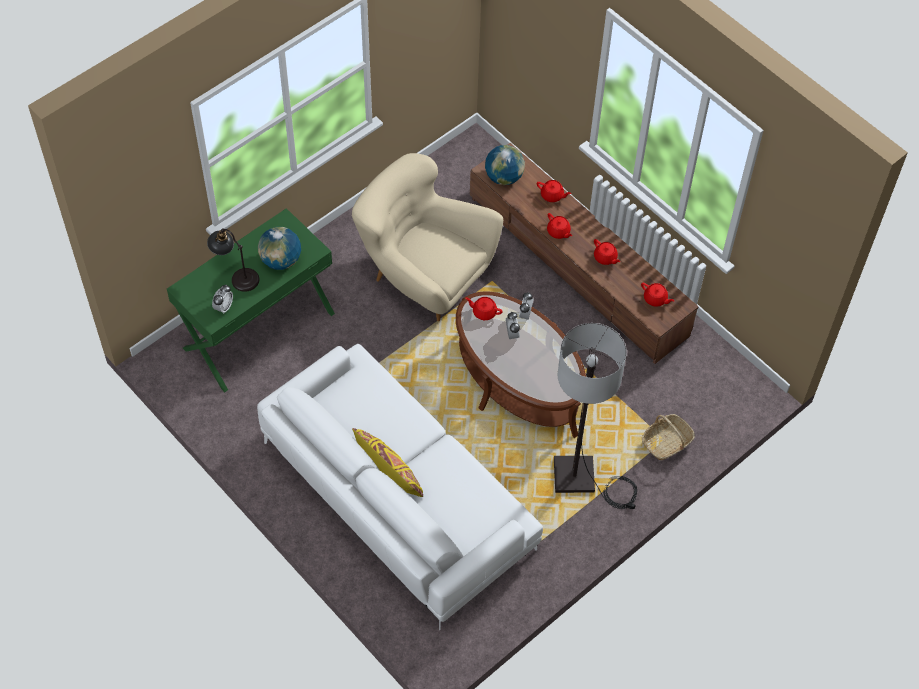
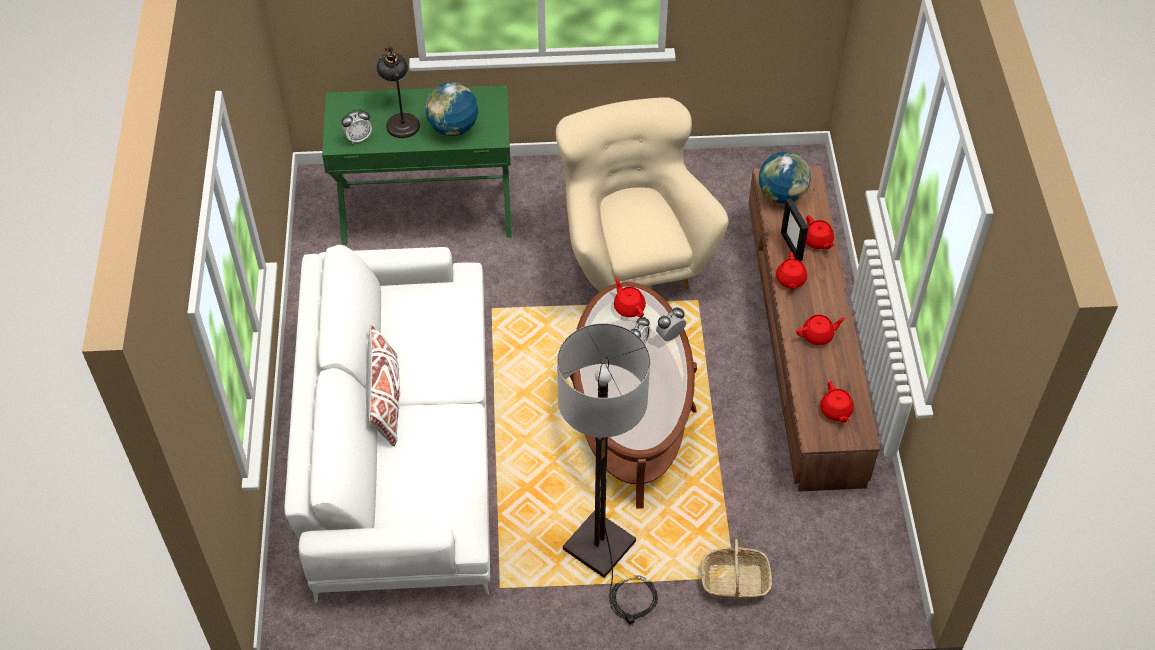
camera: 40 degrees right, 5 degrees down
(389, 472) = (385, 401): yellow pillow -> white pillow
(540, 208) = (792, 246): none -> picture frame
(605, 258) = (818, 335): red teapot -> red teapot turned 105 degrees counterclockwise

